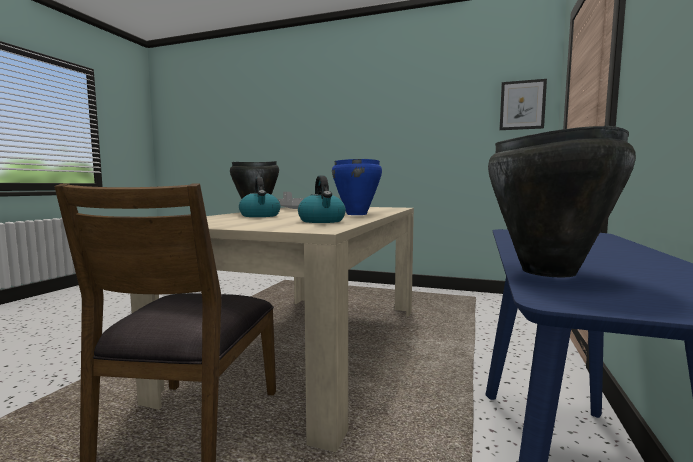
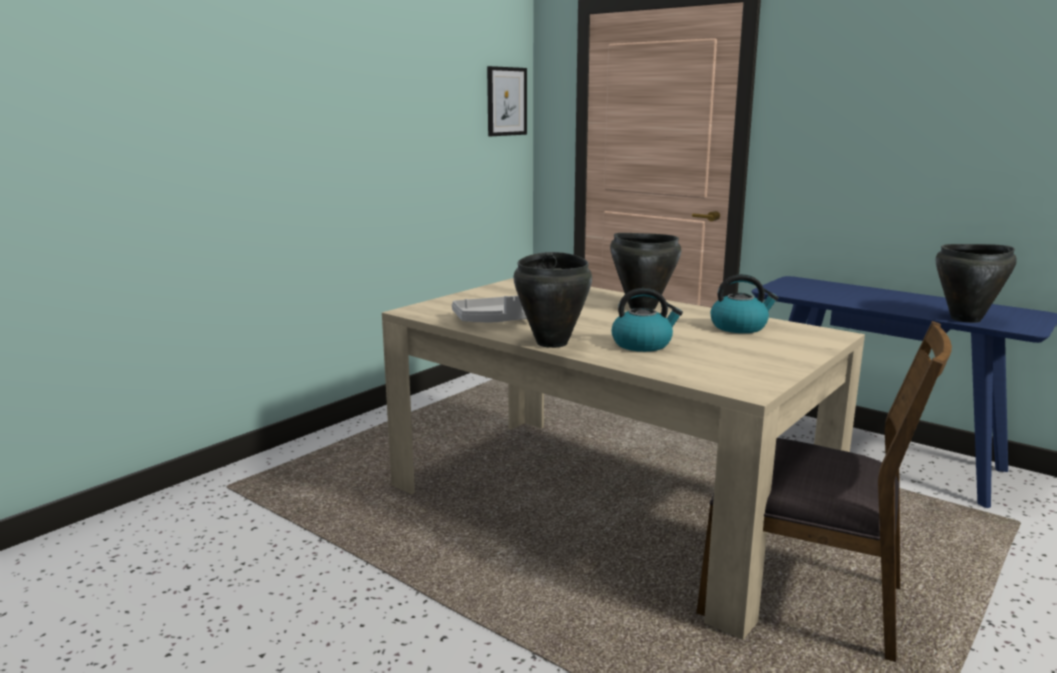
camera: 70 degrees left, 10 degrees up
(357, 214) = (642, 307): blue cooking pot -> black cooking pot

